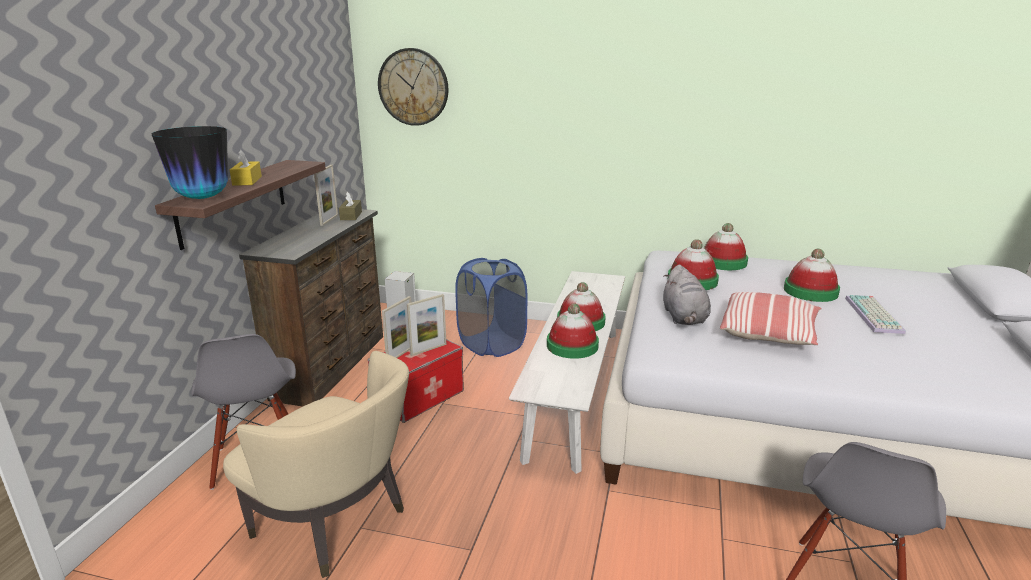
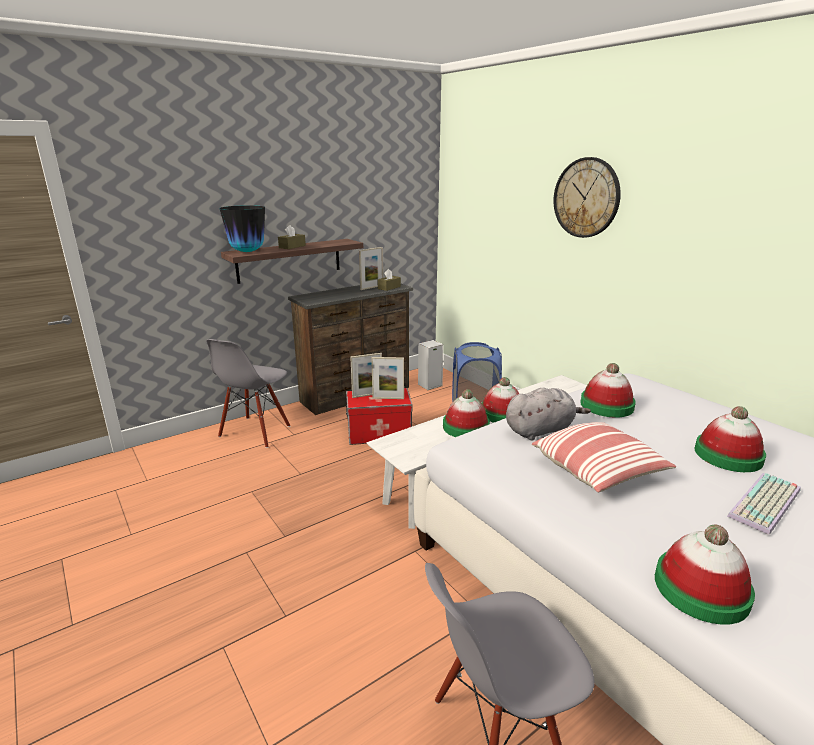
camera: 40 degrees right, 0 degrees up
(247, 181) = (292, 246): yellow tissue box -> brown tissue box
(335, 523) = (243, 482): beige armchair -> none
(413, 87) = (470, 193): wall clock -> wall clock (586, 198)
(684, 318) = (541, 430): grey plush toy -> grey plush toy turned 150 degrees counterclockwise
(723, 262) = (674, 400): hat -> hat (701, 589)

